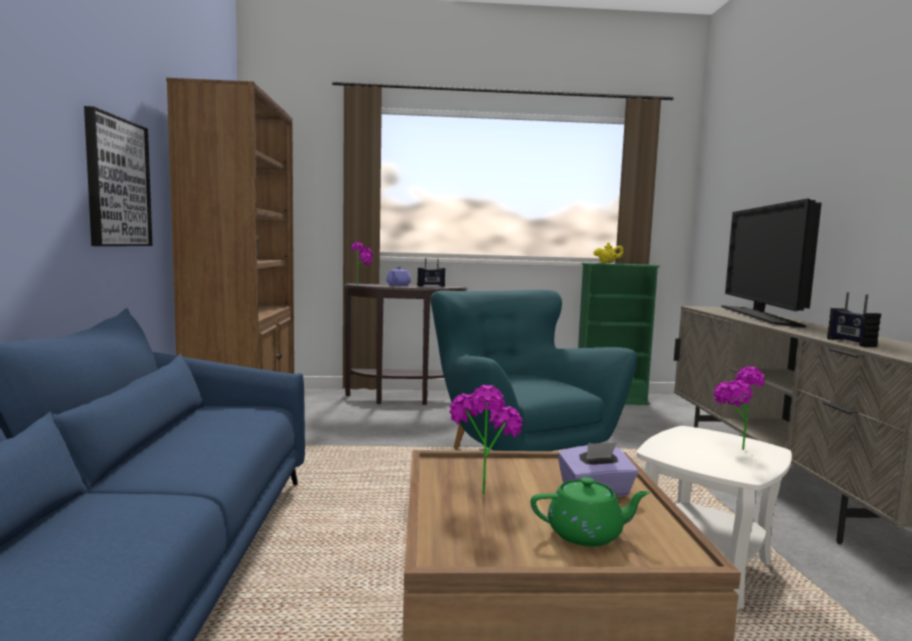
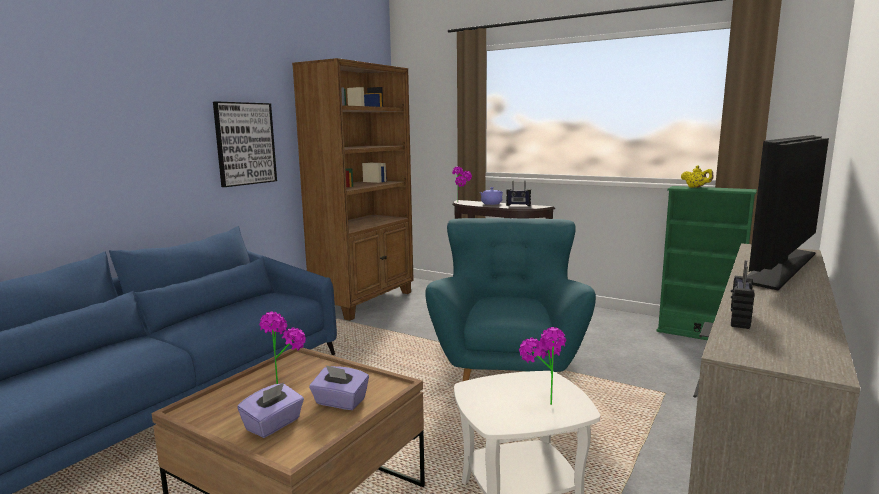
camera: 35 degrees right, 5 degrees up
(586, 534) = (273, 425): green teapot -> purple tissue box

